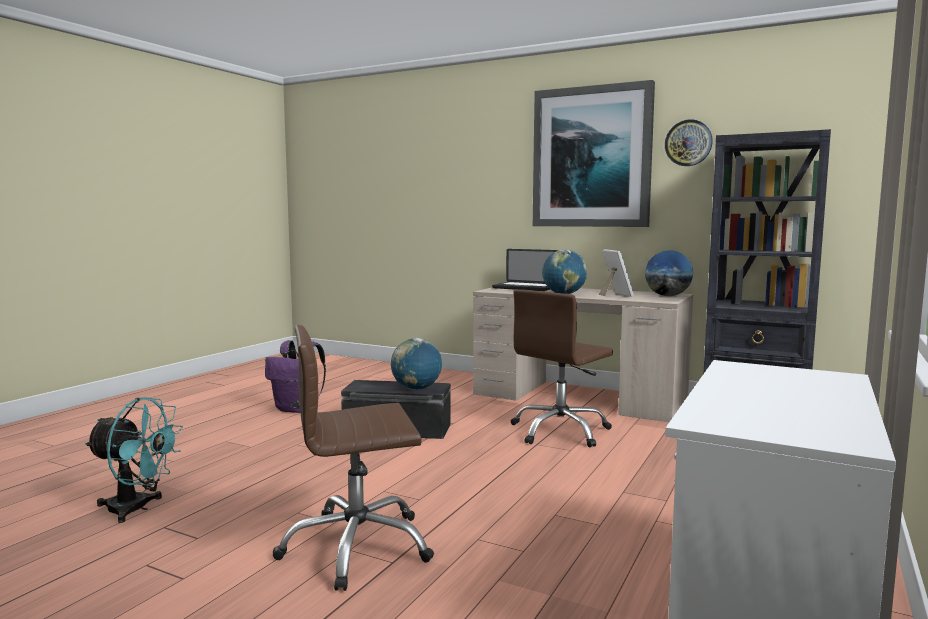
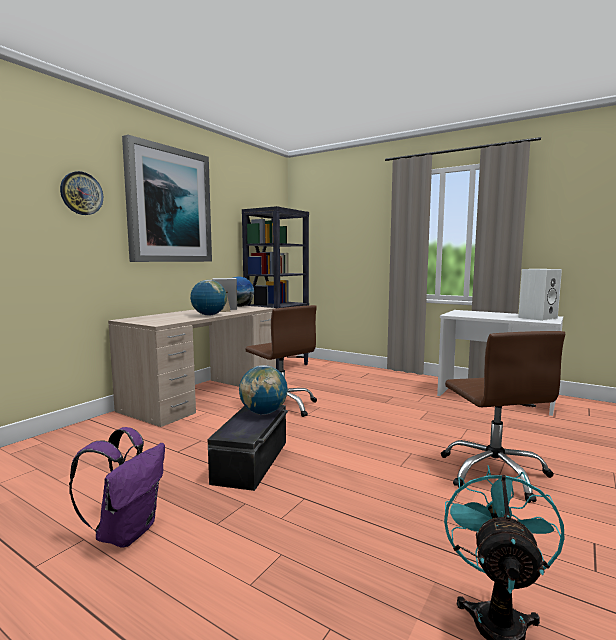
camera: 85 degrees left, 0 degrees up
(525, 288) = (152, 318): laptop -> none
(688, 143) = (222, 205): wall clock -> wall clock (81, 193)
(781, 422) = (537, 318): none -> white speaker

